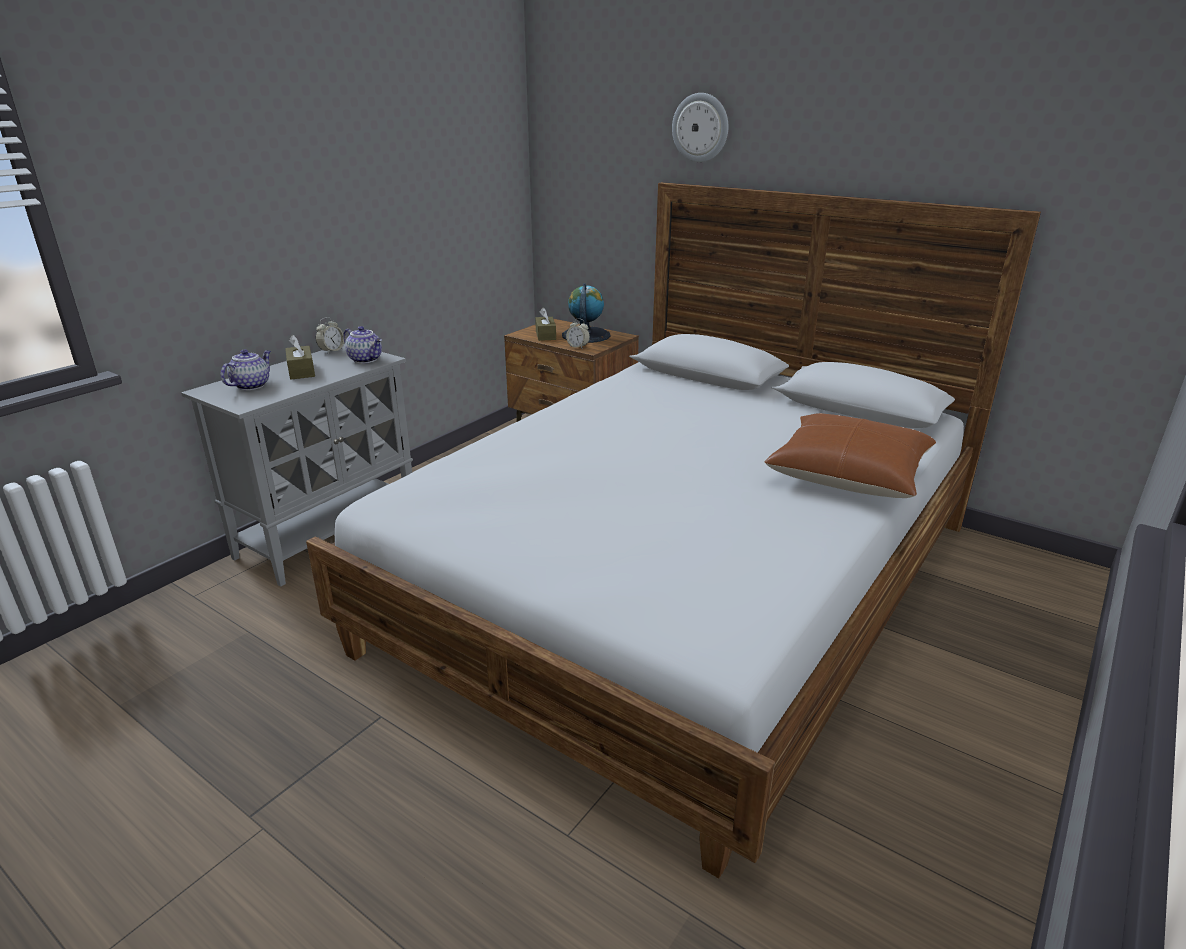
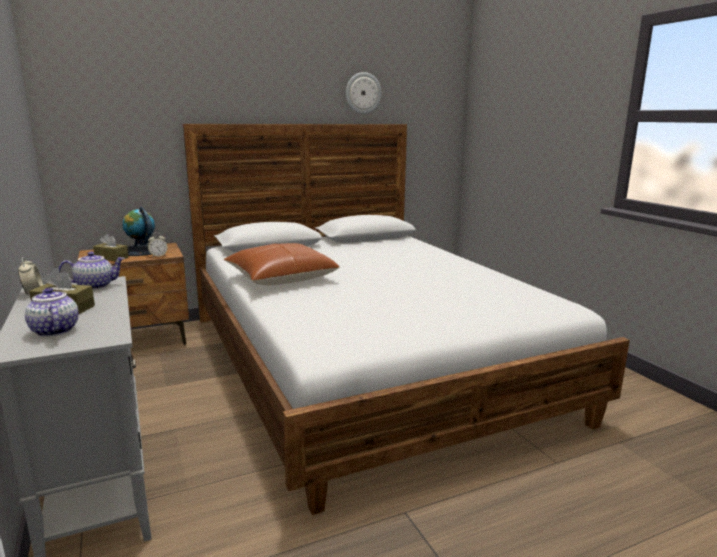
camera: 60 degrees left, 10 degrees down
(700, 128) = (208, 85): wall clock -> wall clock (363, 93)
(848, 474) = (433, 255): brown pillow -> brown pillow (281, 278)

